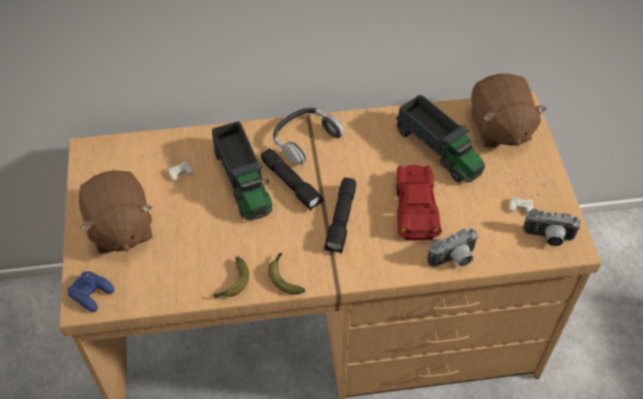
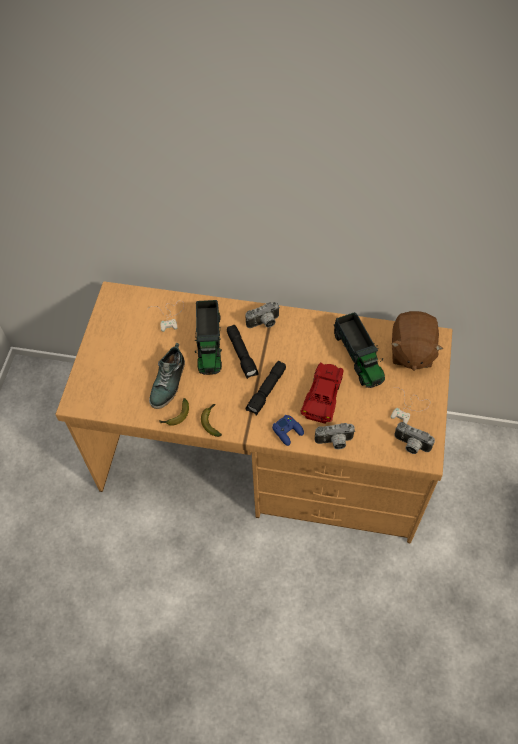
camera: 20 degrees right, 5 degrees up
(92, 293) = (82, 397): blue game controller -> blue game controller (288, 431)
(120, 228) = (115, 356): brown plush toy -> none
(207, 243) = (168, 383): none -> shoe
(305, 139) = (264, 323): headphones -> camera

